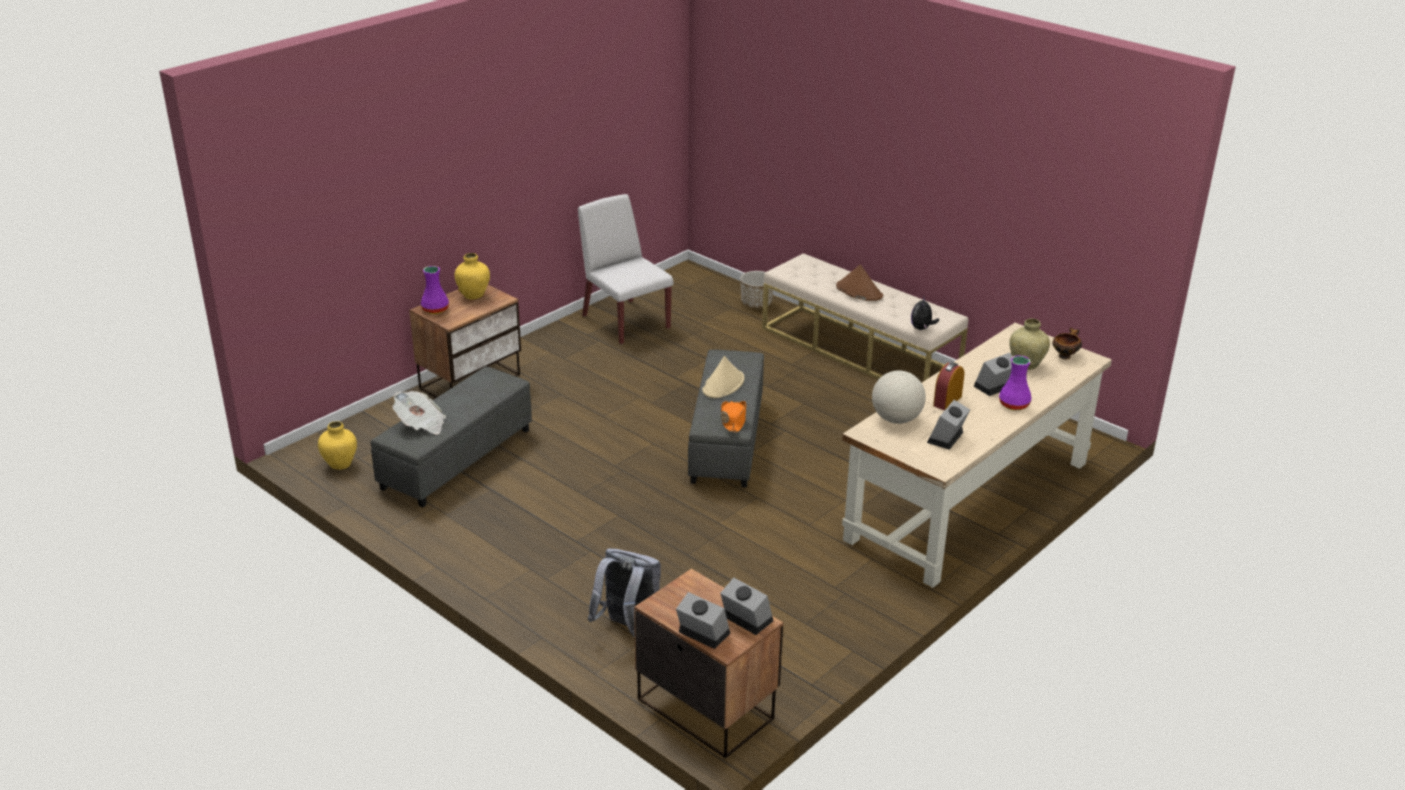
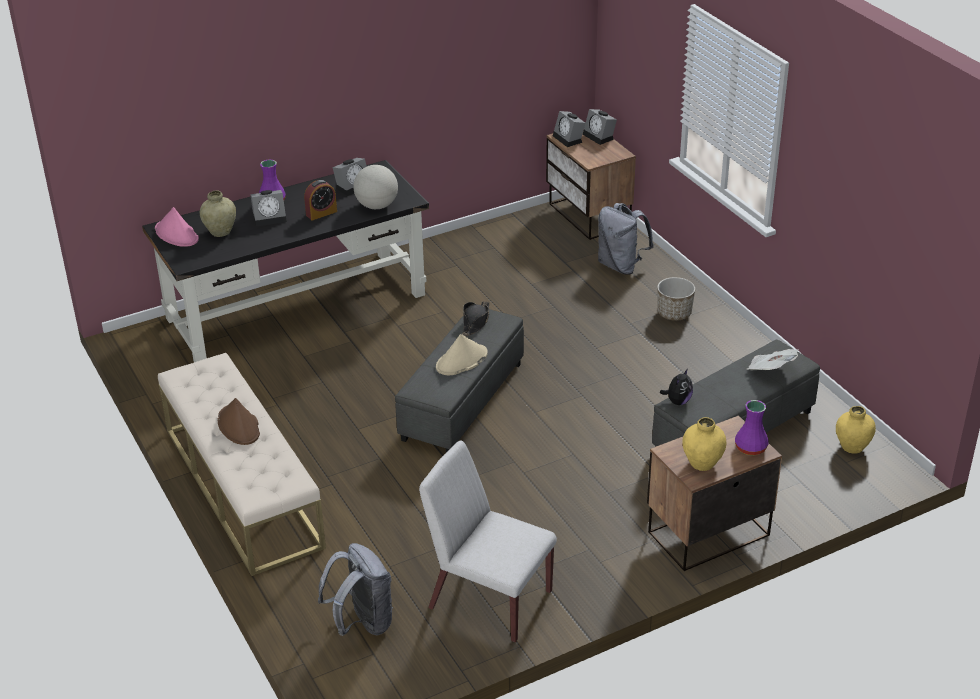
camera: 160 degrees left, 5 degrees up
(625, 321) = (489, 599): white chair -> white chair turned 135 degrees clockwise
(704, 298) = (362, 623): none -> grey backpack
(733, 420) = (475, 322): orange hat -> black hat
(756, 303) = (301, 596): planter -> planter (674, 313)
(922, 328) = (223, 362): plush toy -> plush toy (677, 401)
(969, 501) = (297, 306): beige desk -> black desk
(1065, 356) = (177, 234): bowl -> pink hat

